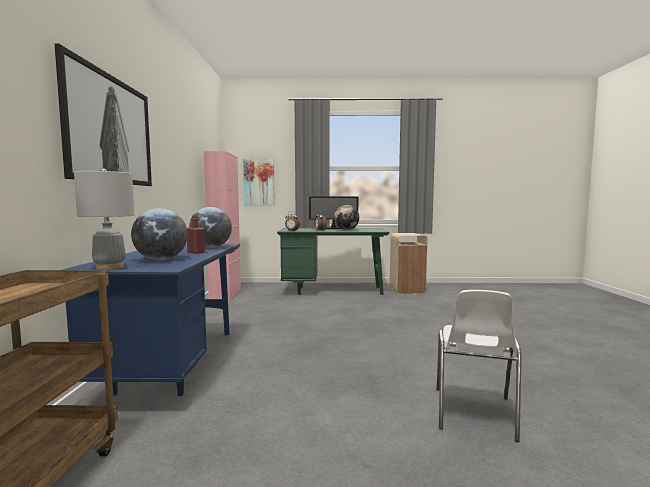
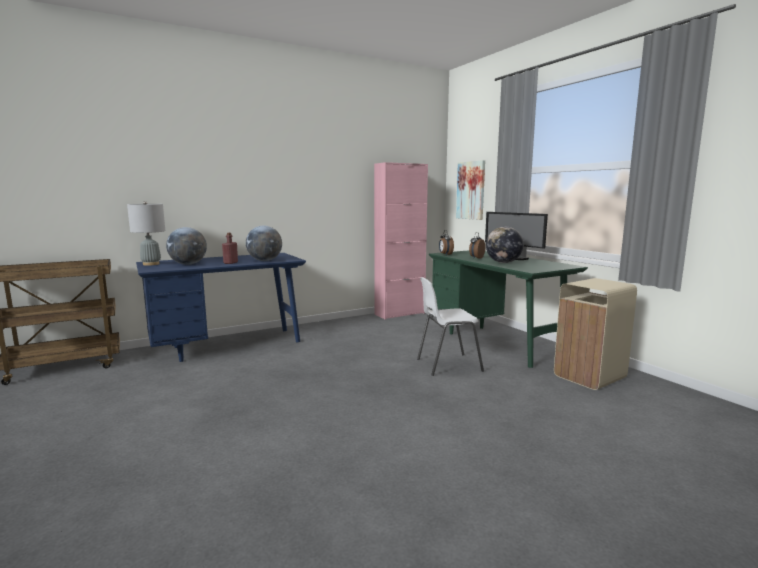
camera: 60 degrees right, 5 degrees up
(109, 130) = (207, 167): picture -> none
(473, 414) = (178, 473): white chair -> white chair (447, 365)

